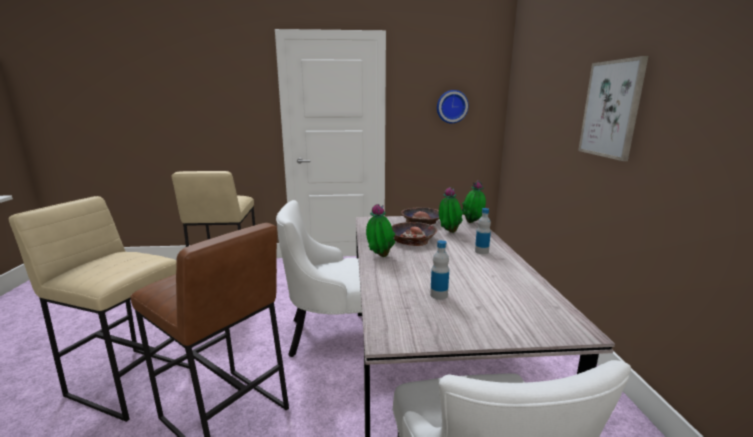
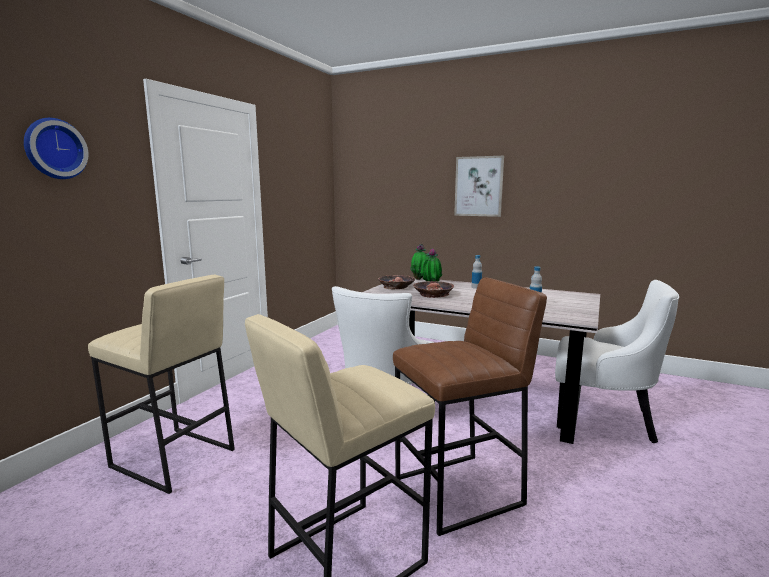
camera: 60 degrees left, 5 degrees down
(379, 256) = (458, 305): potted plant -> none
(451, 106) = (305, 188): wall clock -> wall clock (54, 149)

